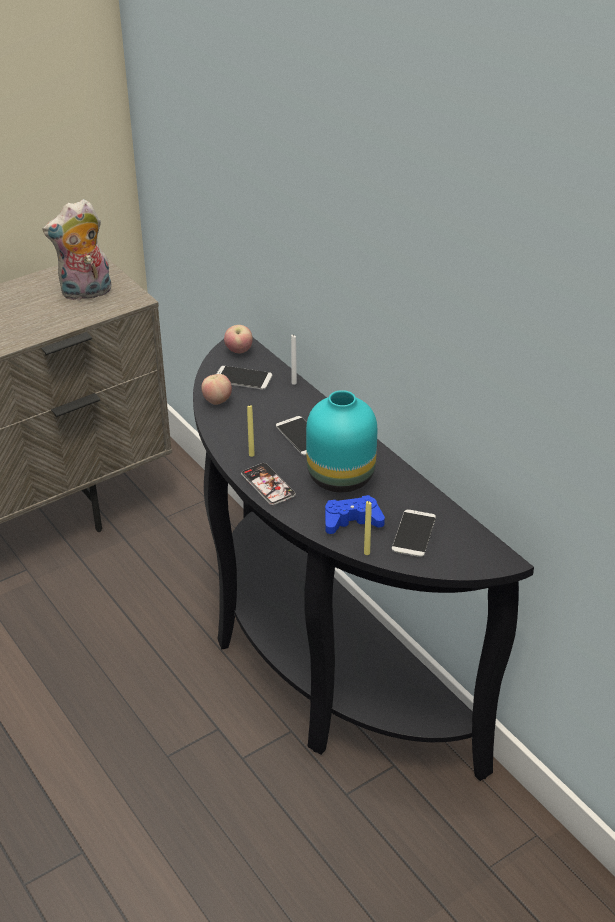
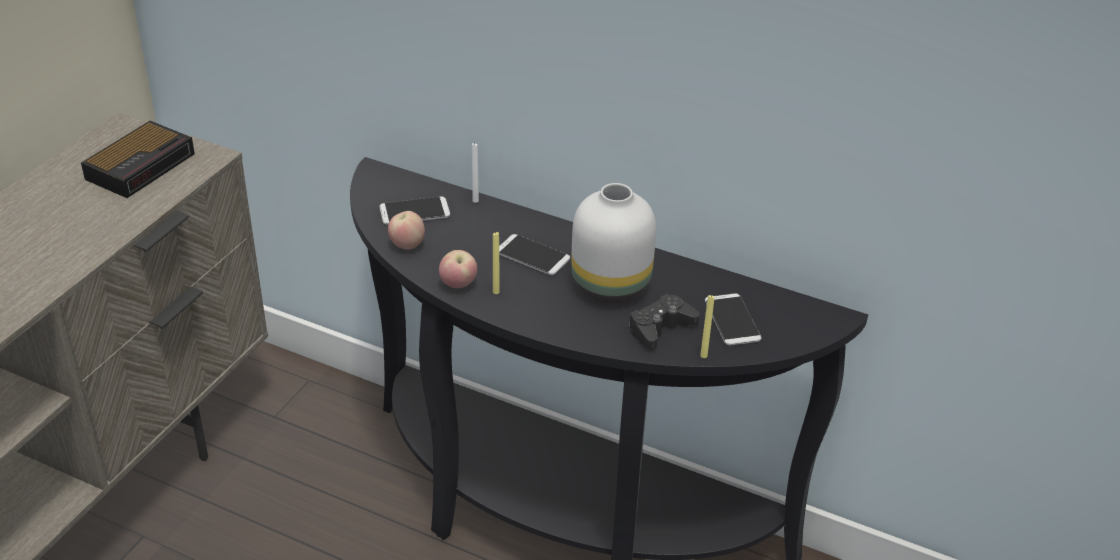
camera: 30 degrees left, 0 degrees up
(85, 293) = (142, 165): plush toy -> alarm clock
(239, 351) = (384, 183): apple -> apple (458, 285)
(268, 485) = (541, 319): phone -> none
(342, 477) = (612, 285): turquoise vase -> white vase
(351, 521) = (660, 328): blue game controller -> black game controller

